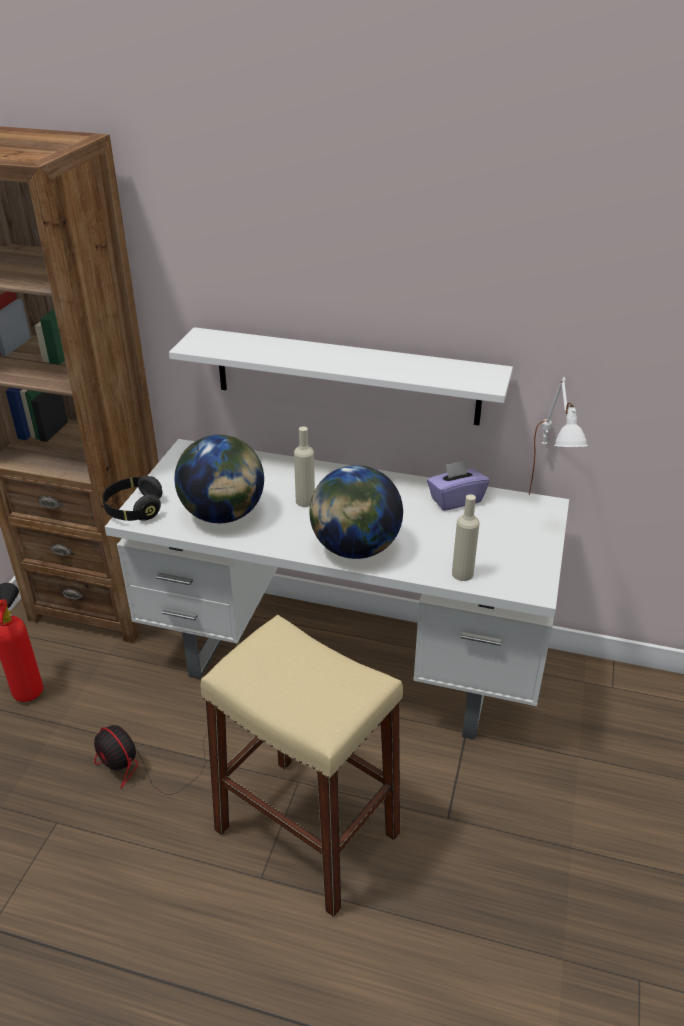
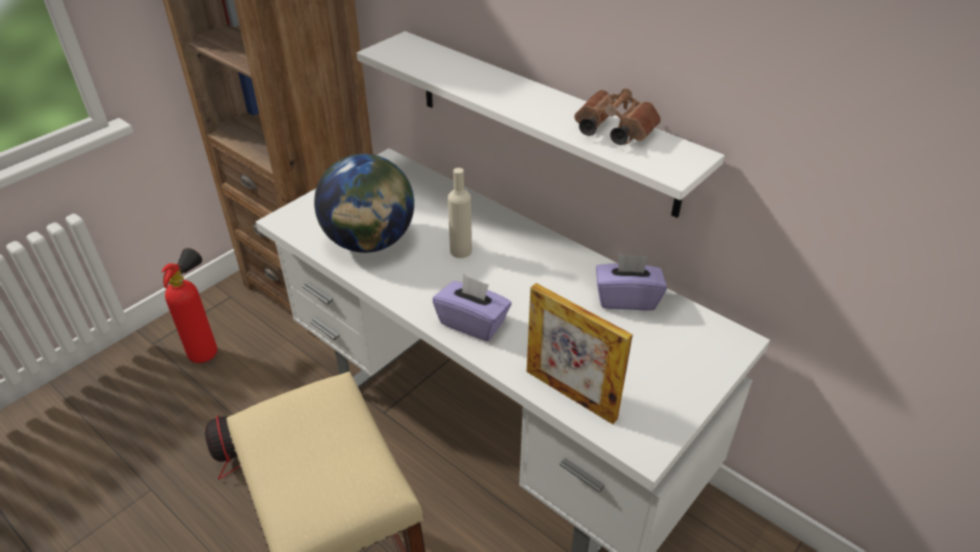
camera: 25 degrees right, 5 degrees up
(134, 509) = (293, 211): black headphones -> none
(355, 548) = (473, 323): globe -> purple tissue box
(425, 367) = (611, 131): none -> brown binoculars
(462, 574) = (570, 394): beige bottle -> picture frame
(547, 512) = (729, 348): white table lamp -> none

